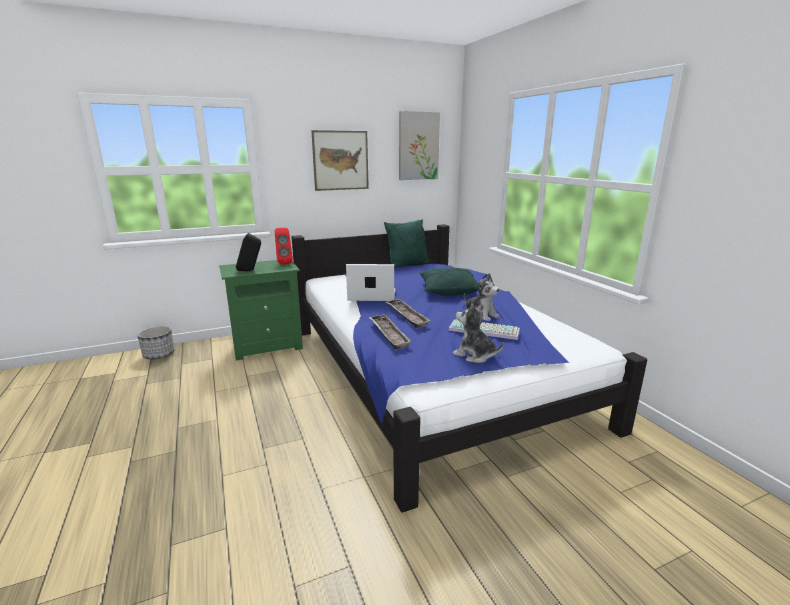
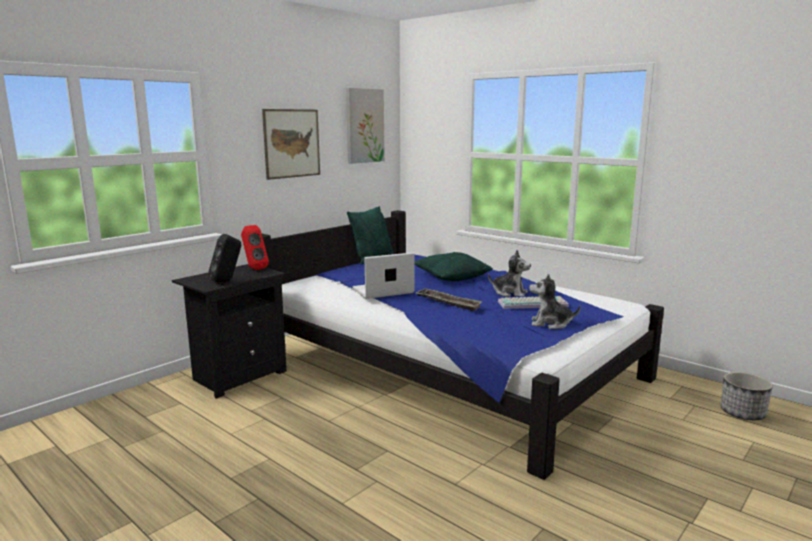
camera: 25 degrees left, 5 degrees down
(159, 355) = (96, 413): planter -> planter (742, 413)
(267, 345) = (238, 376): green nightstand -> black nightstand
(388, 334) = (455, 320): tray -> none

